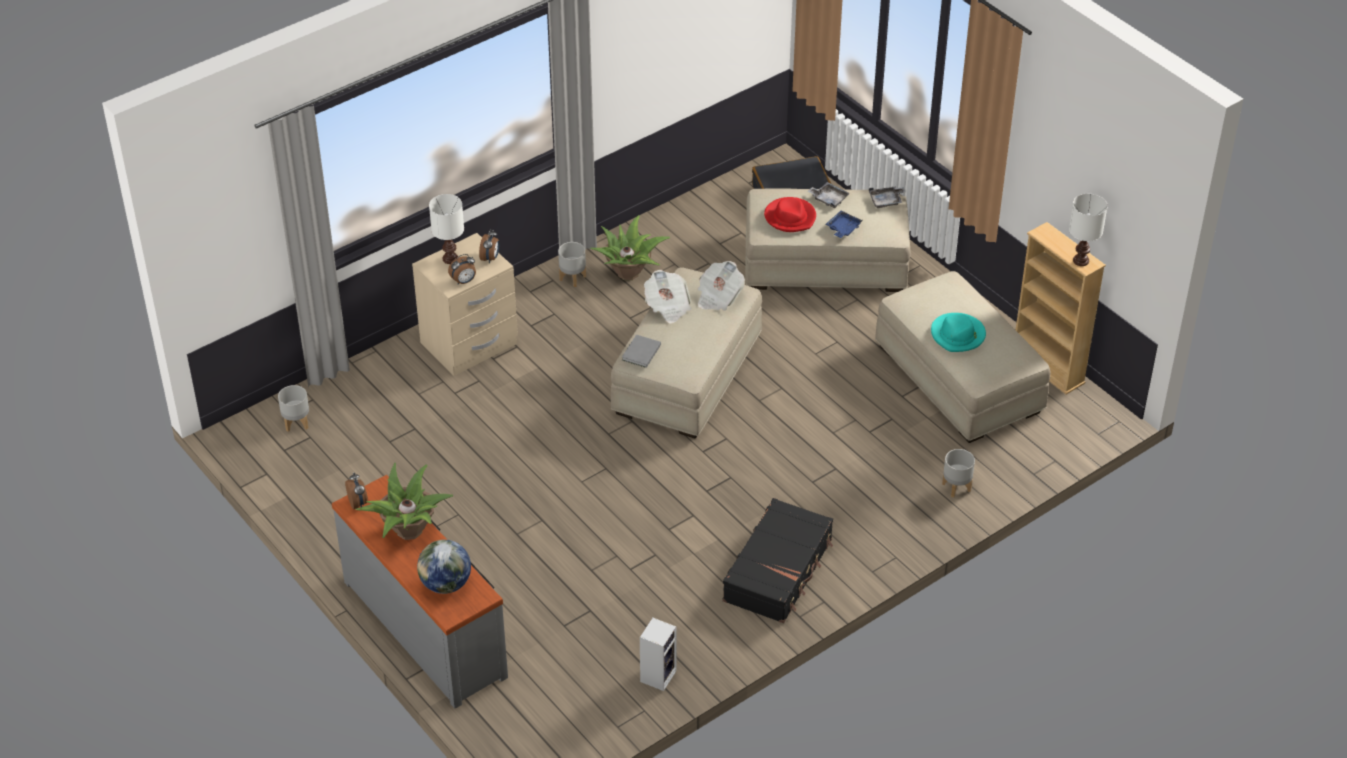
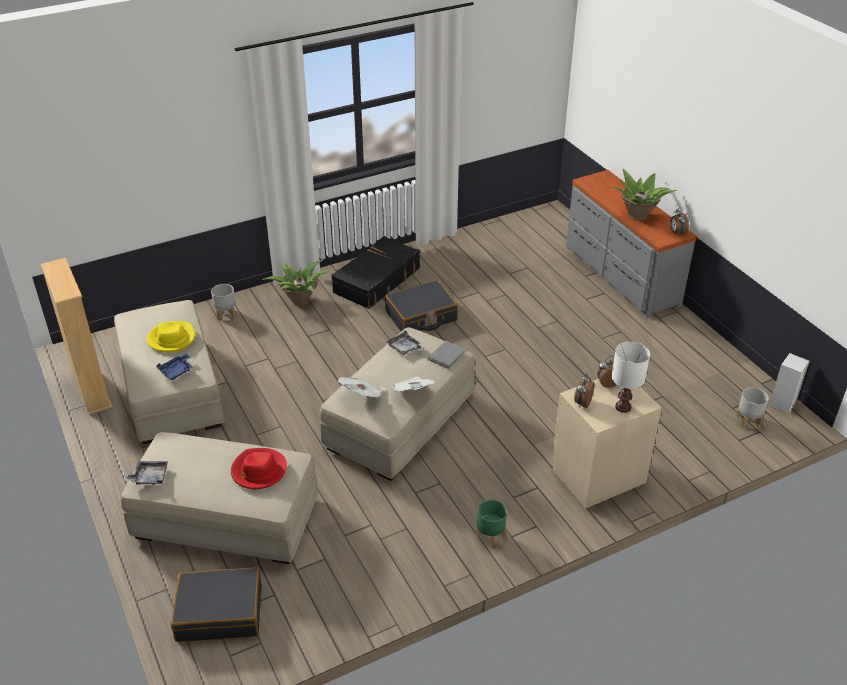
camera: 170 degrees left, 5 degrees down
(445, 584) = (609, 188): globe -> none
(573, 277) = (490, 536): grey planter -> green planter
(629, 273) = (430, 534): potted plant -> potted plant (299, 301)
(658, 675) = (471, 239): speaker -> speaker (782, 404)
(699, 517) = (421, 316): none -> black suitcase
(829, 199) = (207, 487): grey tray -> grey tray (404, 348)
(843, 229) = (212, 450): blue tray -> blue tray (177, 371)
(958, 335) = (171, 339): turquoise hat -> yellow hat
(1080, 261) = (59, 267): white table lamp -> none

